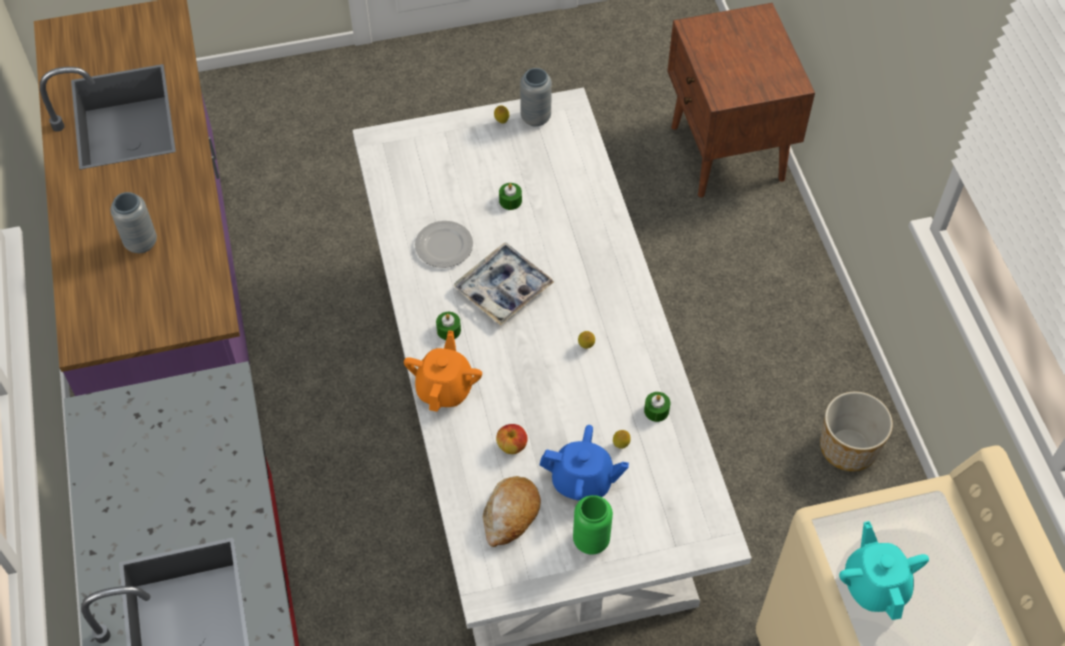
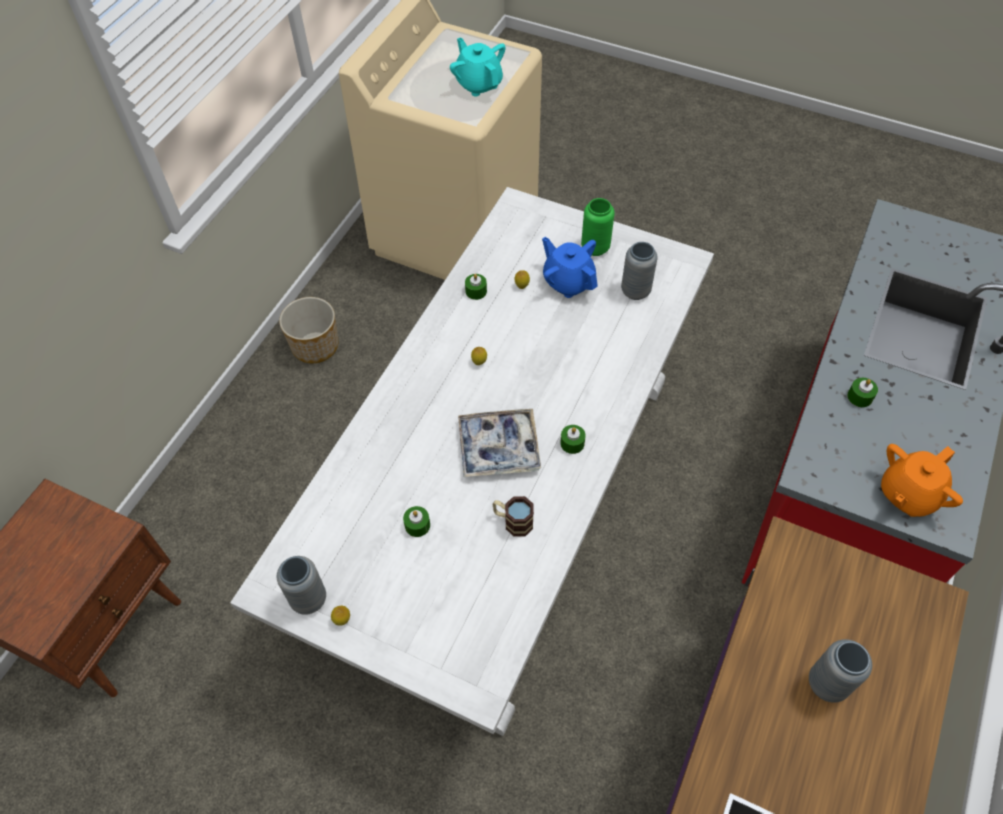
camera: 140 degrees left, 0 degrees up
(217, 487) = (859, 397): none -> green candle
(444, 246) = (513, 521): plate -> mug
(445, 388) = (612, 400): orange teapot -> orange teapot (908, 494)
(510, 515) = (635, 291): bread -> grey vase
(512, 446) = (597, 330): apple -> none
(875, 585) = (478, 84): turquoise teapot -> turquoise teapot turned 120 degrees clockwise

